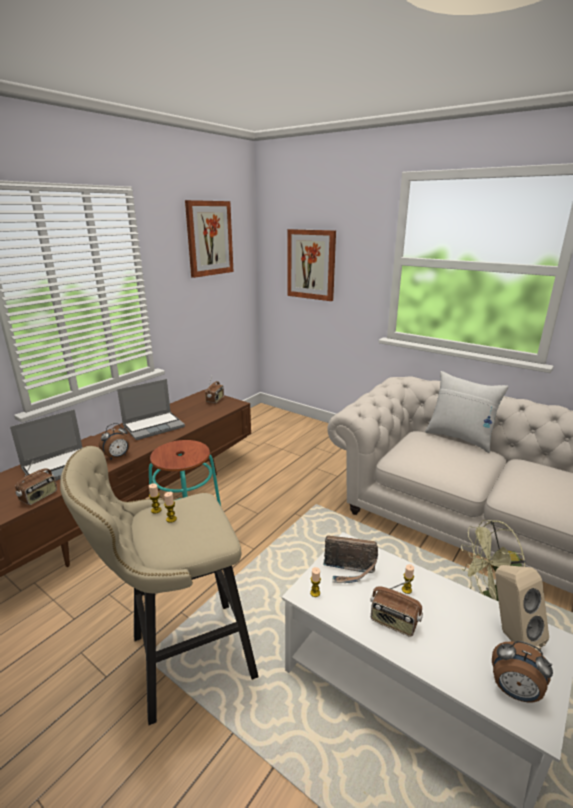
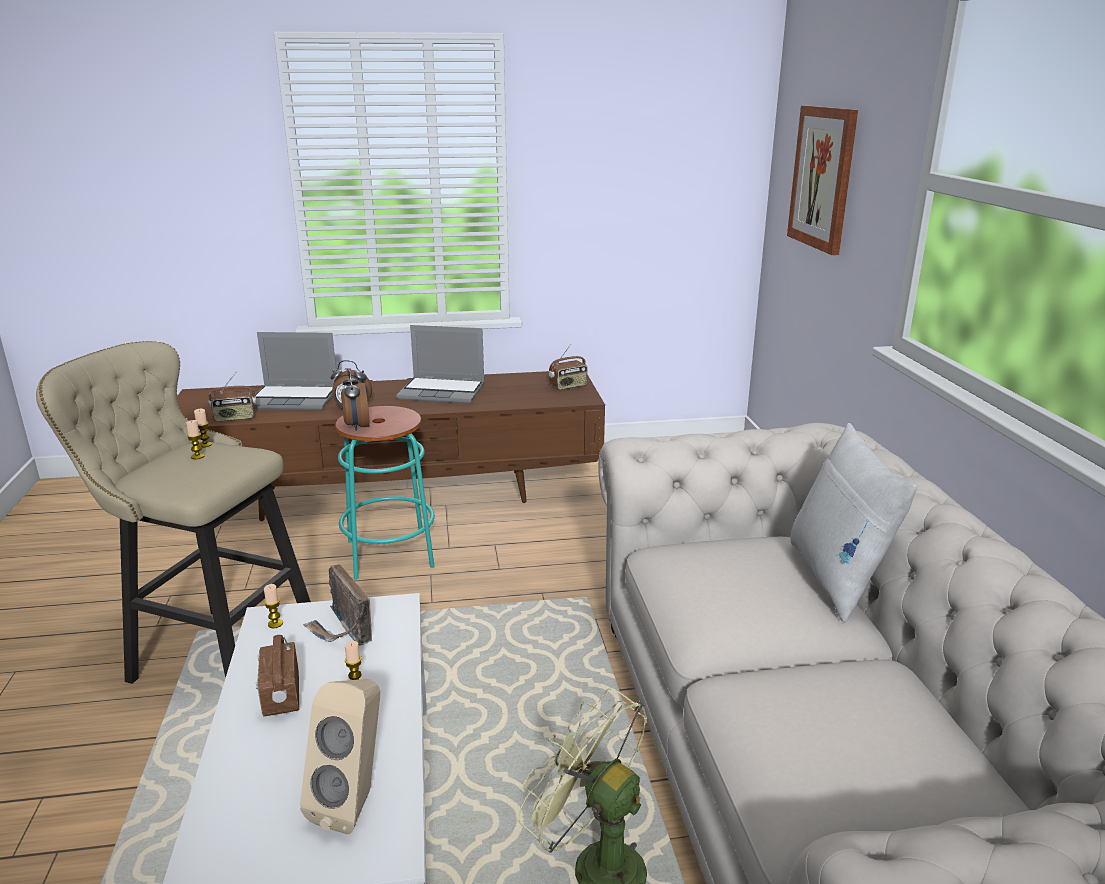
camera: 45 degrees right, 0 degrees up
(209, 238) = (652, 117): picture -> none
(514, 692) = (243, 837): alarm clock -> alarm clock (356, 426)

